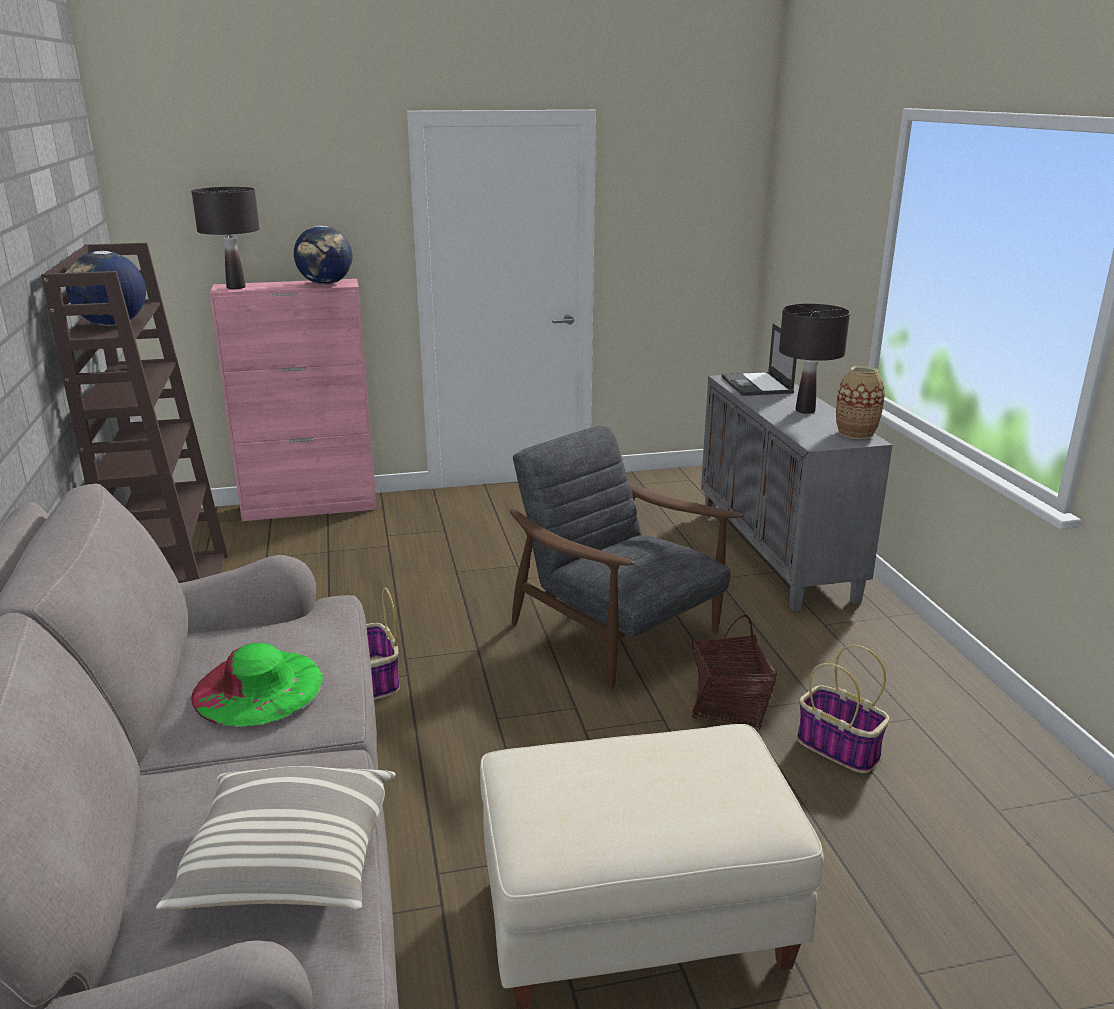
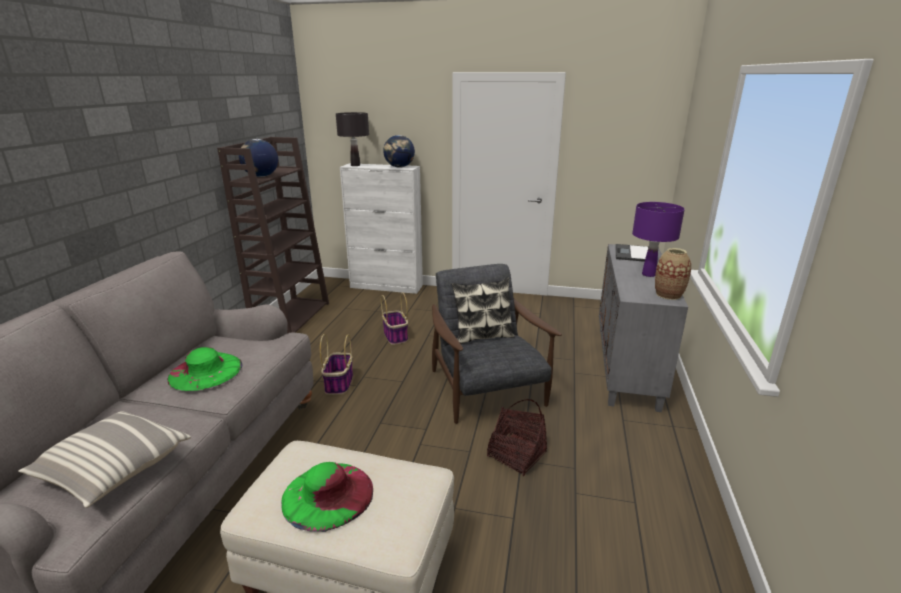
camera: 25 degrees right, 0 degrees up
(311, 507) = (386, 286): pink cabinet -> white cabinet
(601, 546) = (482, 336): none -> pillow
(627, 800) = (327, 495): none -> green hat
(805, 410) = (648, 274): black table lamp -> purple table lamp
(840, 748) = (566, 506): basket -> basket (395, 336)

